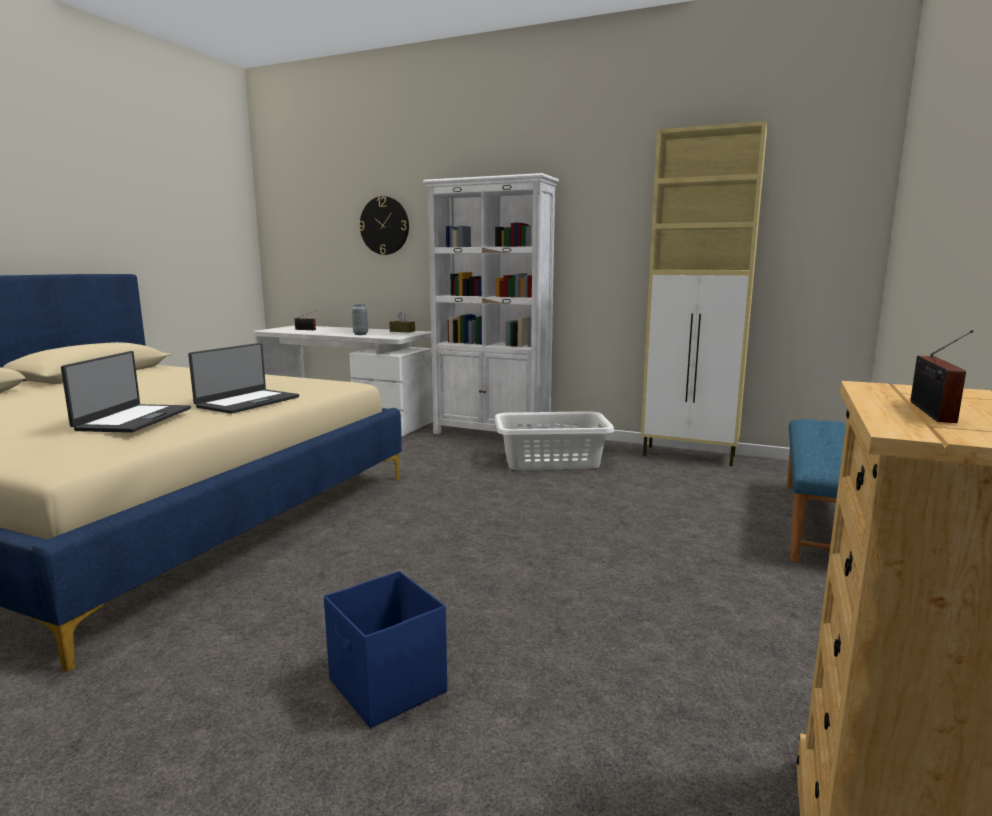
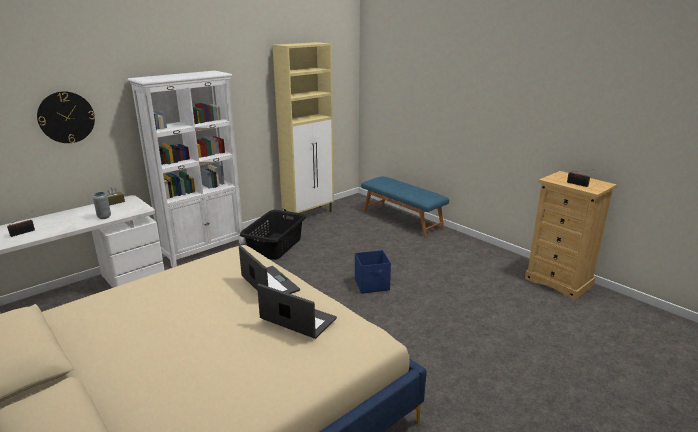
camera: 65 degrees left, 10 degrees up
(387, 687) = (467, 335): blue storage box -> blue storage box (372, 285)
(552, 461) = (276, 246): white laundry basket -> black laundry basket

